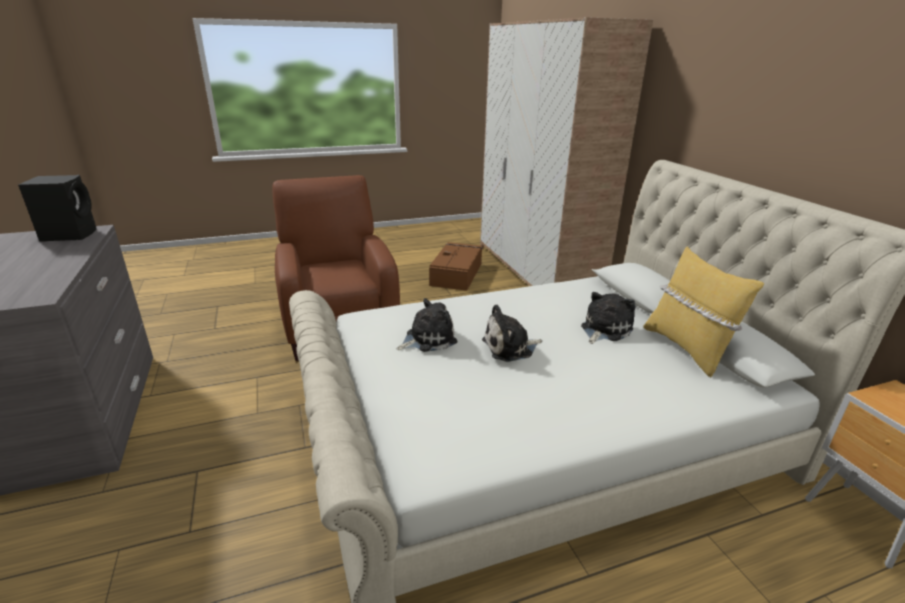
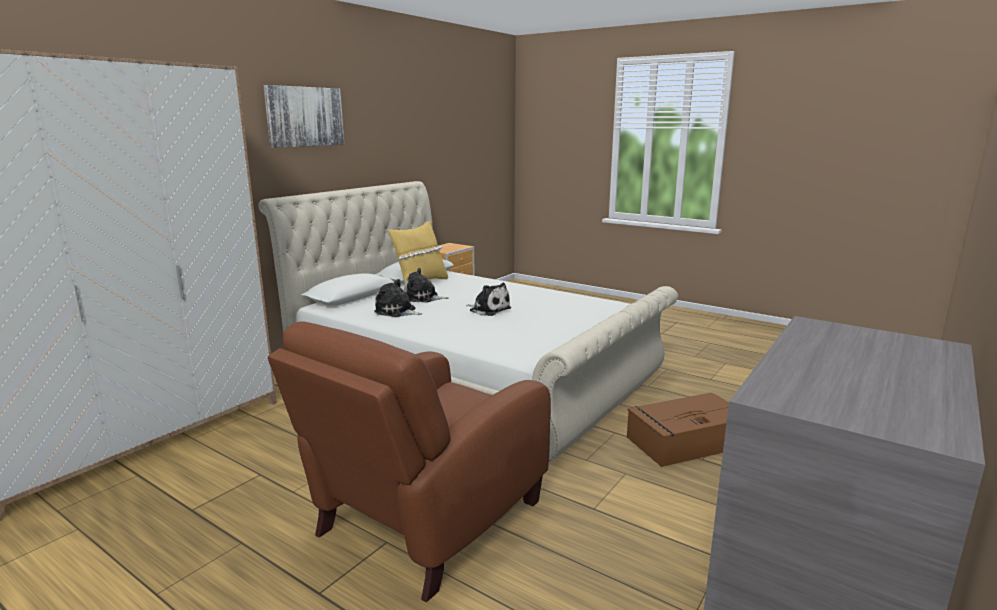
camera: 125 degrees left, 10 degrees down
(70, 234) = (798, 399): black speaker -> none
(428, 339) = (517, 328): plush toy -> plush toy (397, 312)
(456, 274) = (165, 498): brown storage box -> brown storage box (686, 441)
(755, 72) = (304, 116): none -> picture

